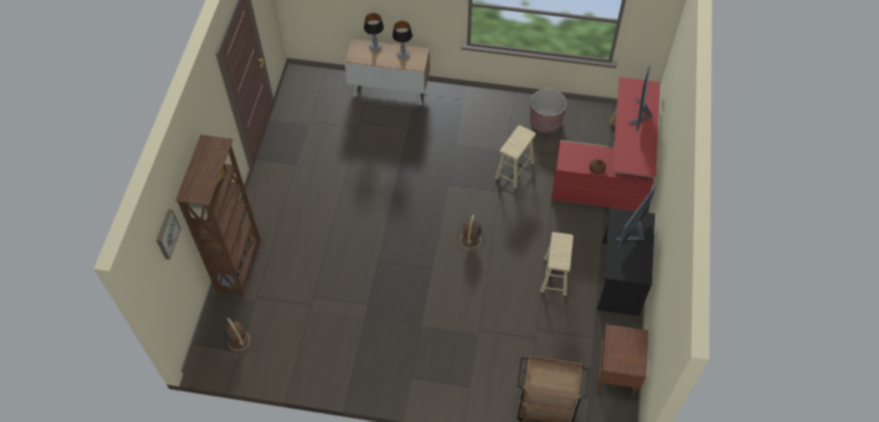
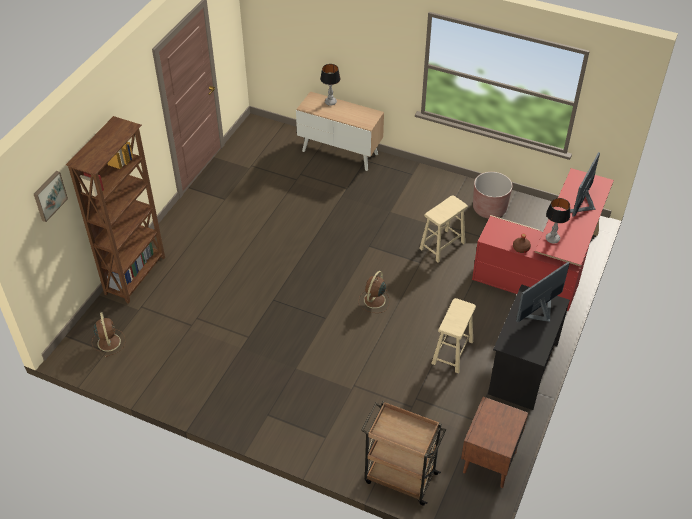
camera: 15 degrees right, 10 degrees down
(403, 55) = (355, 113): table lamp -> table lamp (552, 239)

